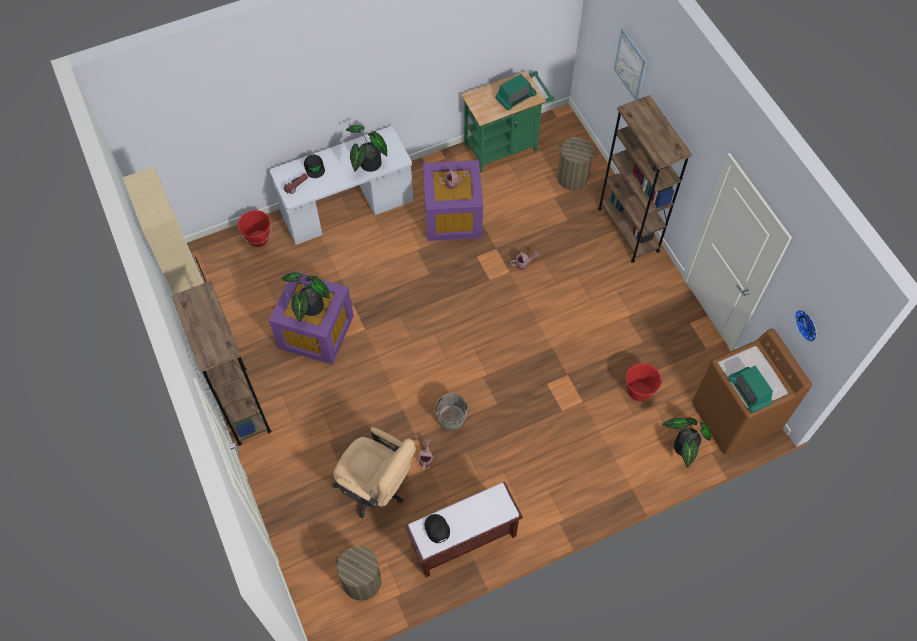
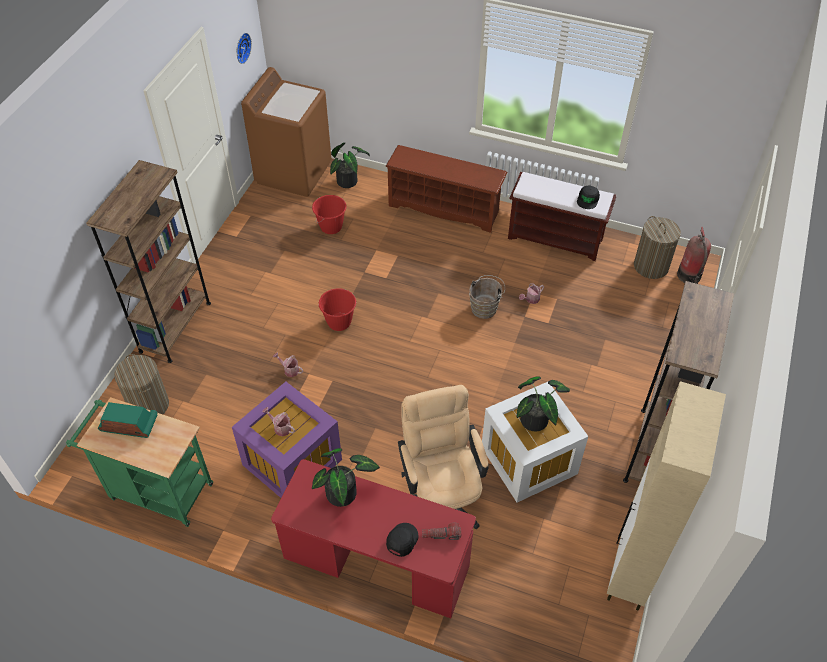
camera: 135 degrees left, 10 degrees down
(258, 238) = (501, 610): red bucket -> red bucket (339, 322)
(315, 331) = (528, 461): purple storage box -> white storage box
(322, 598) = (689, 277): none -> fire extinguisher
(347, 207) = (376, 563): white desk -> red desk
(377, 488) = (588, 308): beige office chair -> beige office chair (441, 494)
(580, 491) = (445, 208): none -> brown shoe rack
(630, 65) = (49, 264): picture -> none
(748, 391) = (305, 97): radio -> none

